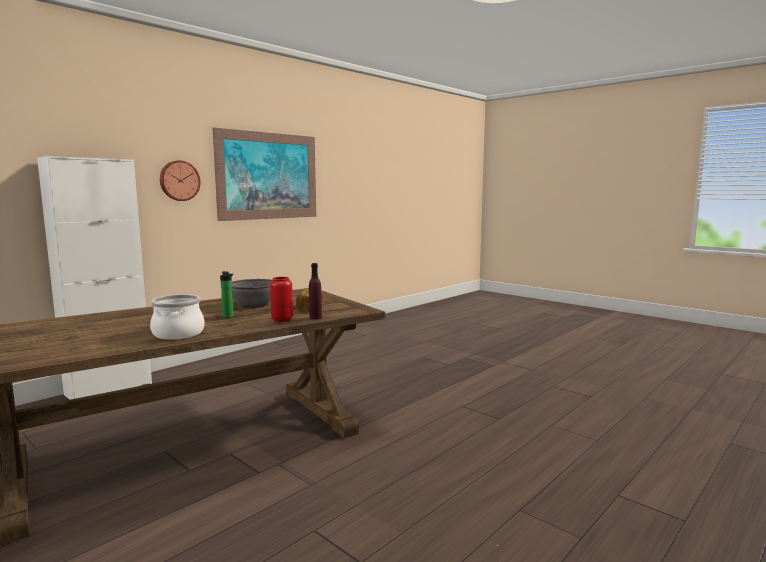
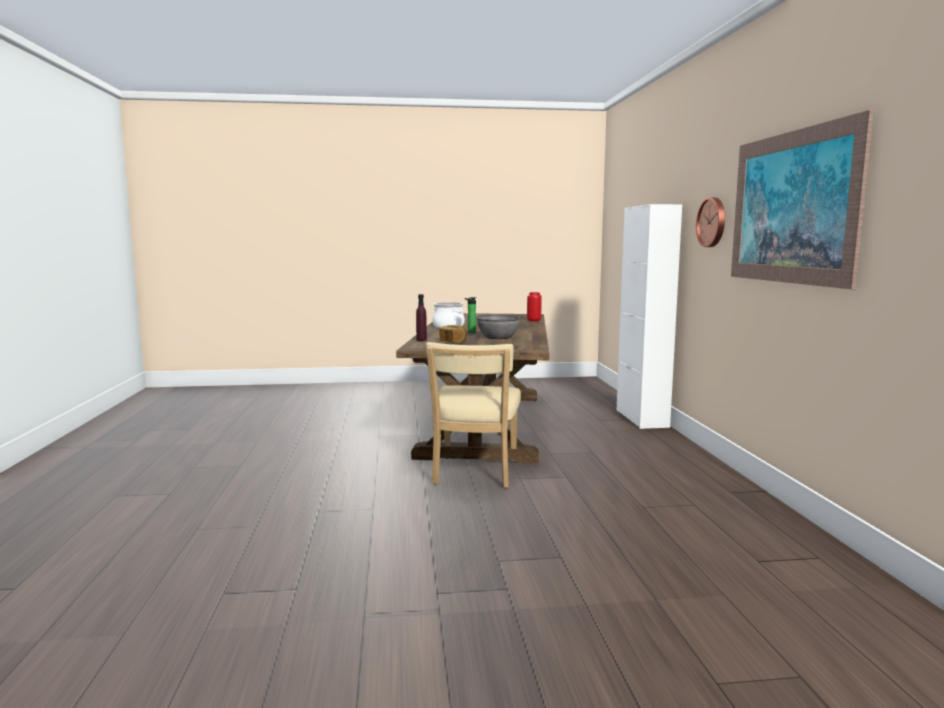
camera: 130 degrees right, 0 degrees up
(282, 320) = (434, 336): red vase -> red vase (534, 320)
(353, 401) = (474, 474): none -> beige chair

